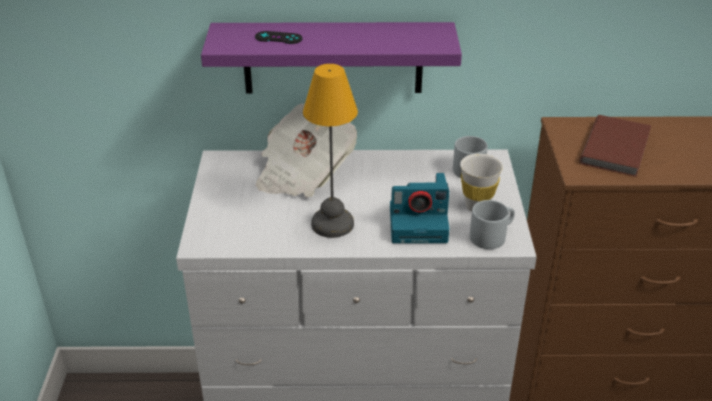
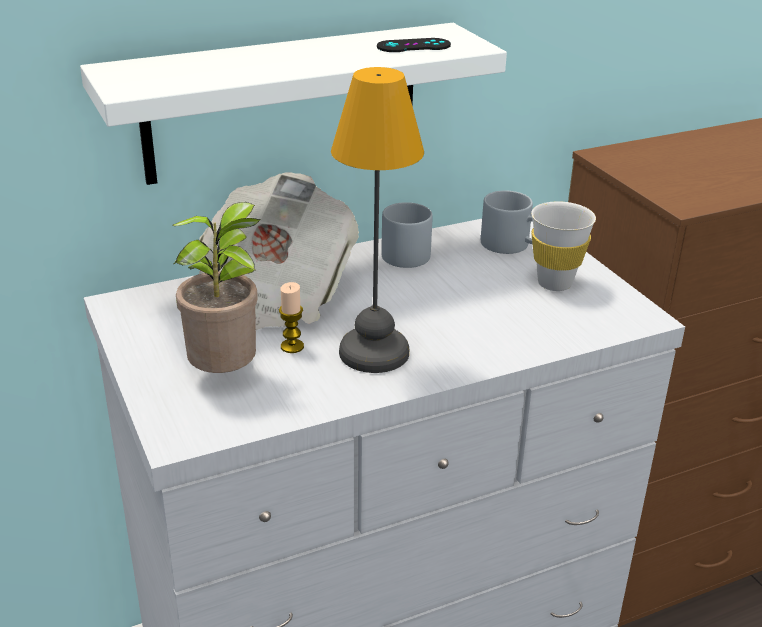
camera: 25 degrees left, 5 degrees down
(245, 217) = (228, 376): none -> potted plant
(278, 38) = (217, 67): black game controller -> black game controller (413, 46)
(290, 208) = (292, 346): none -> candle
(333, 57) = (282, 103): purple shelf -> white shelf
(419, 223) = (498, 322): camera -> none
(492, 235) = (606, 314): grey mug -> grey mug (409, 252)
(617, 148) = (697, 167): brown book -> none

